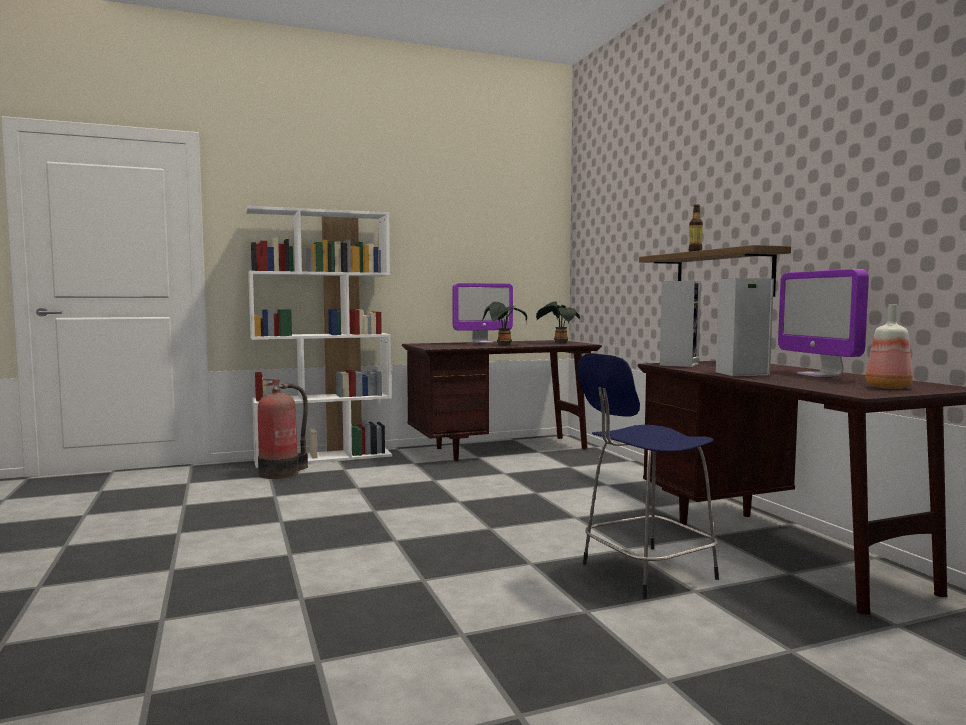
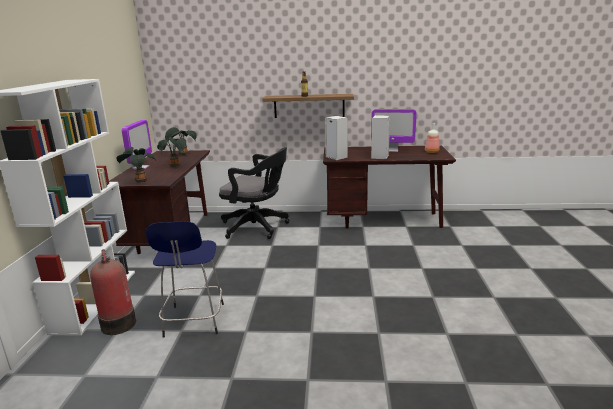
camera: 65 degrees left, 15 degrees up
(428, 345) = (140, 181): none -> potted plant
(586, 476) = (257, 227): none -> black office chair
(644, 572) = (392, 248): blue stool -> blue stool (194, 321)

